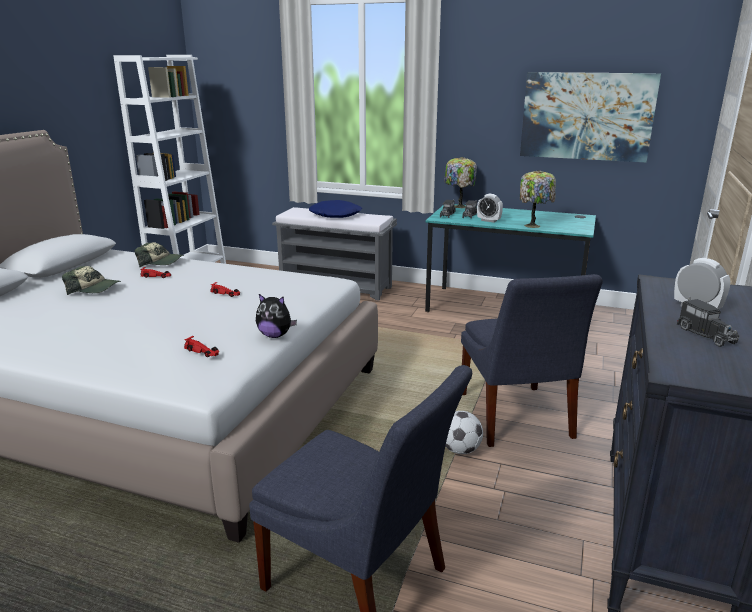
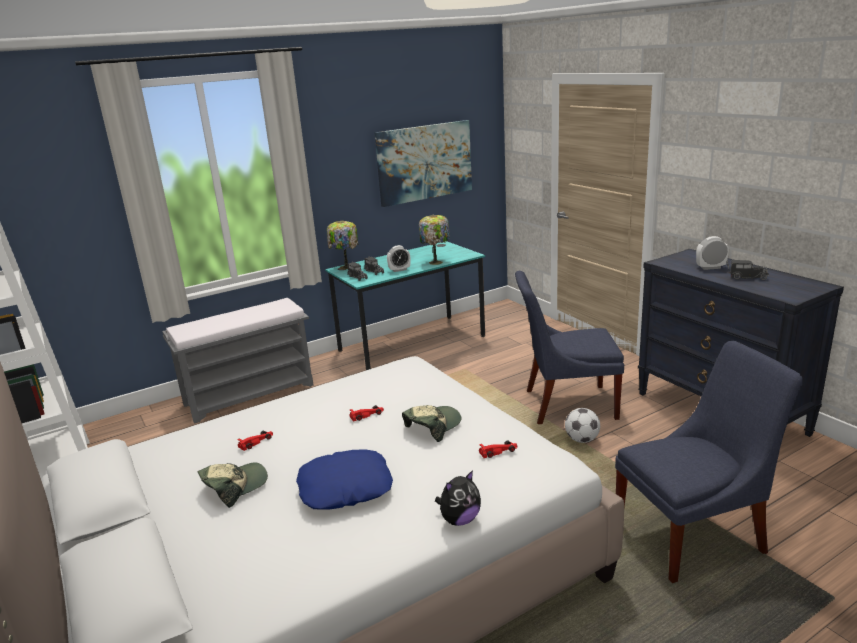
camera: 50 degrees left, 0 degrees up
(161, 262) = (213, 432): cap -> cap (432, 426)
(275, 335) = (496, 414): plush toy -> plush toy (459, 519)
(336, 215) = (235, 316): blue pillow -> blue pillow (345, 487)
(515, 418) = (565, 404): blue chair -> blue chair turned 150 degrees clockwise

